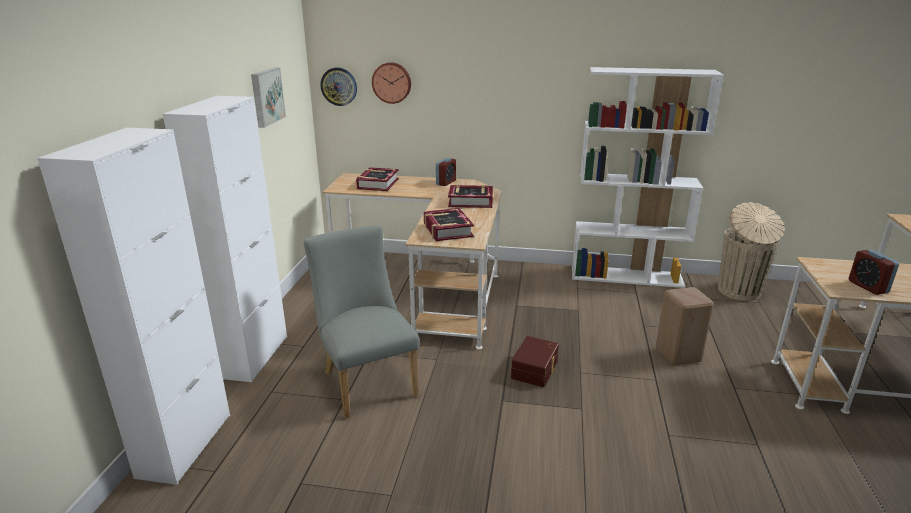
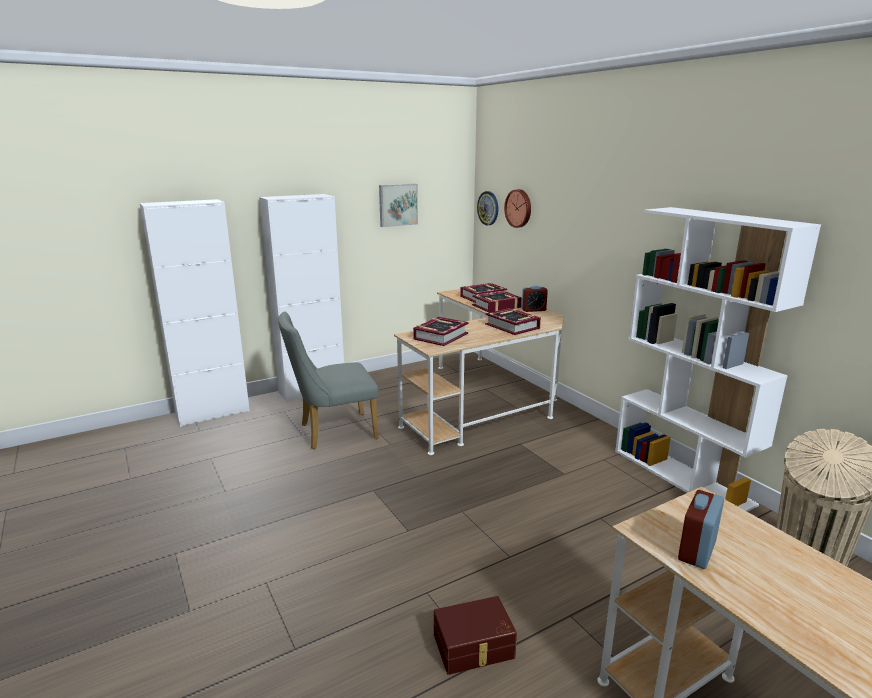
camera: 50 degrees right, 5 degrees down
(366, 380) = (332, 432): grey chair -> grey chair turned 135 degrees counterclockwise
(412, 188) = (496, 306): none -> book
(535, 370) = (435, 489): brown storage box -> brown storage box (474, 647)
(678, 354) = (578, 557): beige stool -> none

